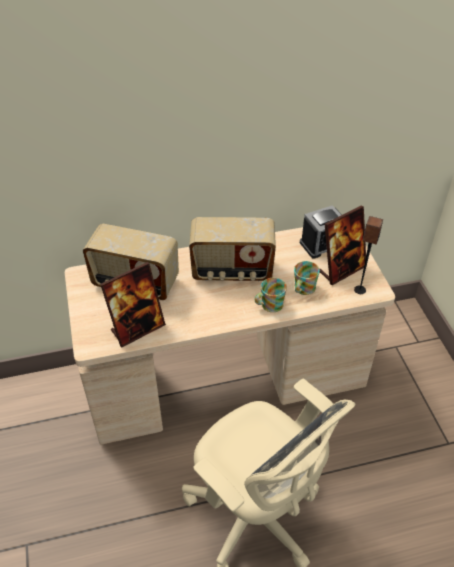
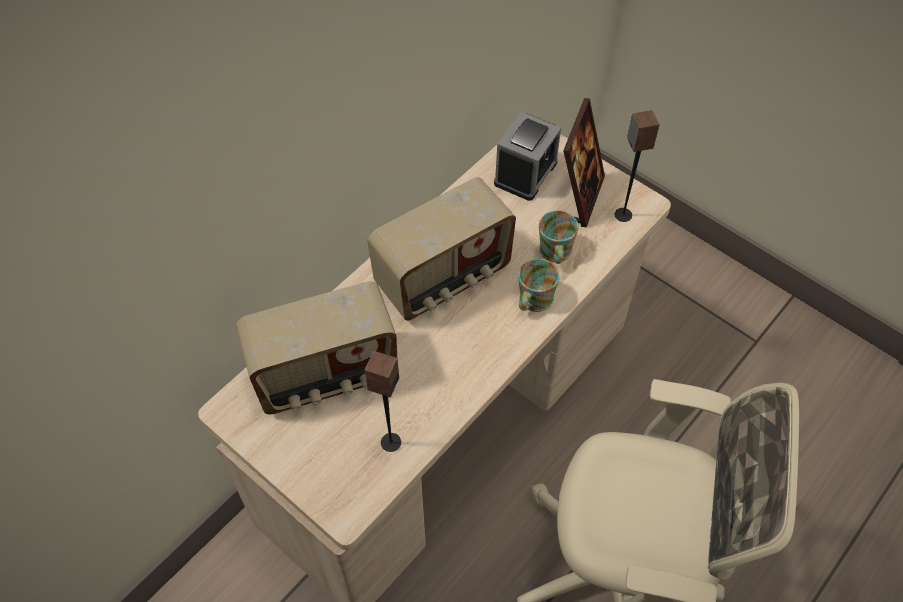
camera: 35 degrees left, 10 degrees up
(137, 328) = (390, 442): picture frame -> speaker

